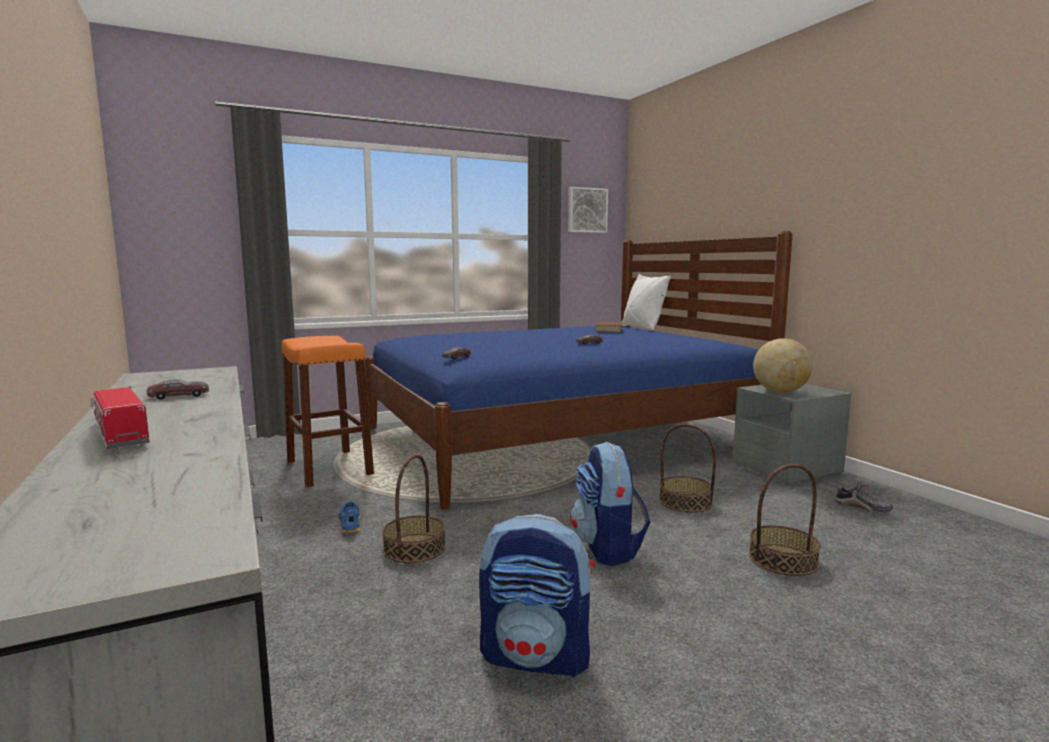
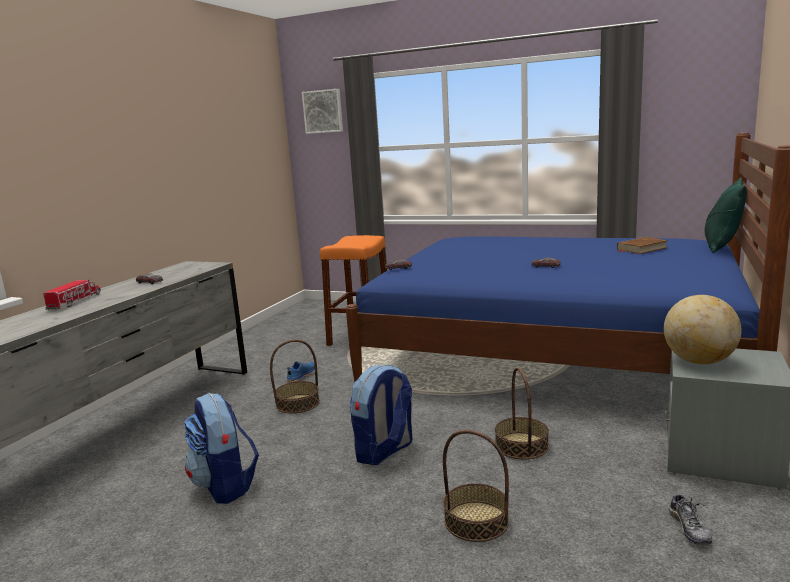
camera: 50 degrees right, 5 degrees up
(586, 210) = (691, 98): picture -> picture (323, 111)
(642, 328) = (721, 247): white pillow -> green pillow

